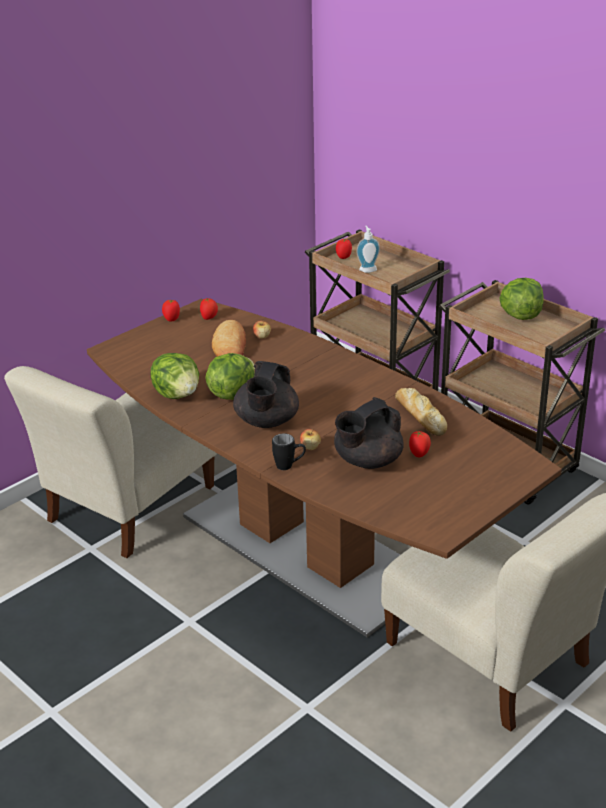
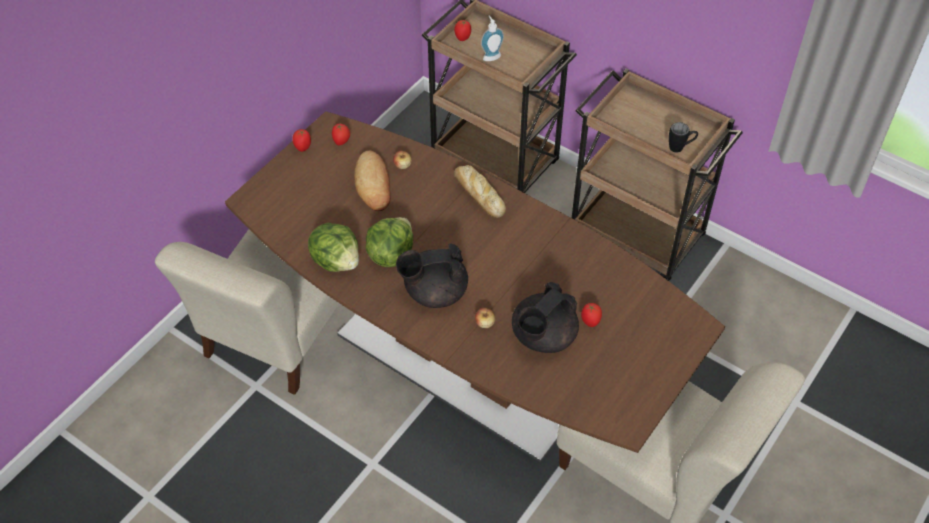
camera: 10 degrees left, 20 degrees up
(266, 422) = (434, 292): black teapot -> black teapot turned 75 degrees clockwise
(289, 466) = (470, 351): black mug -> black mug (680, 148)
(419, 416) = (581, 268): bread -> bread (478, 194)
(520, 315) = (656, 115): lettuce -> none

